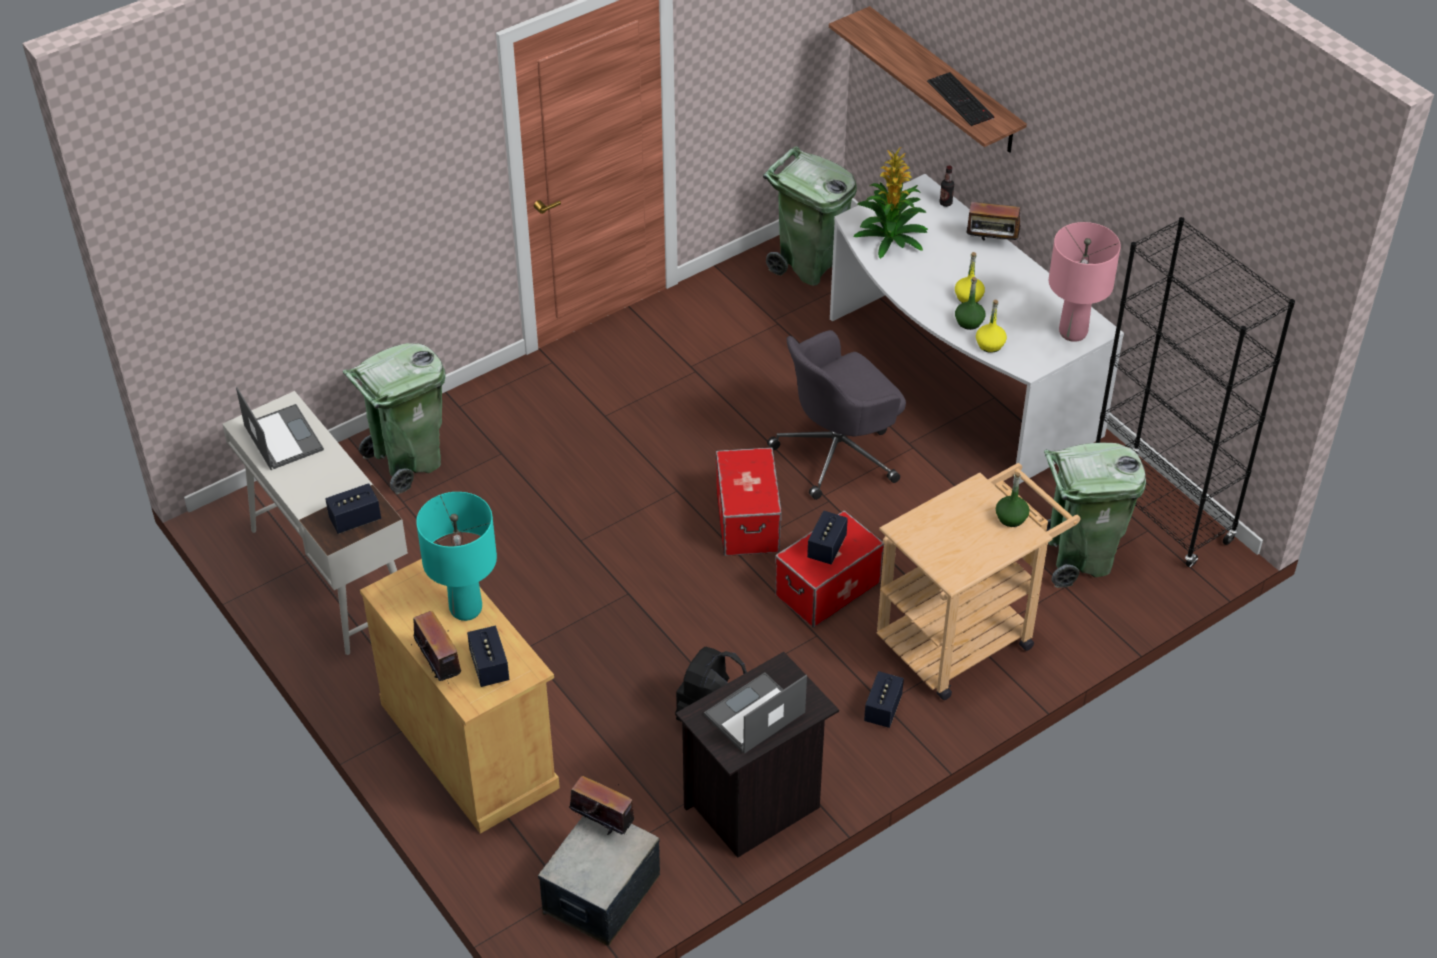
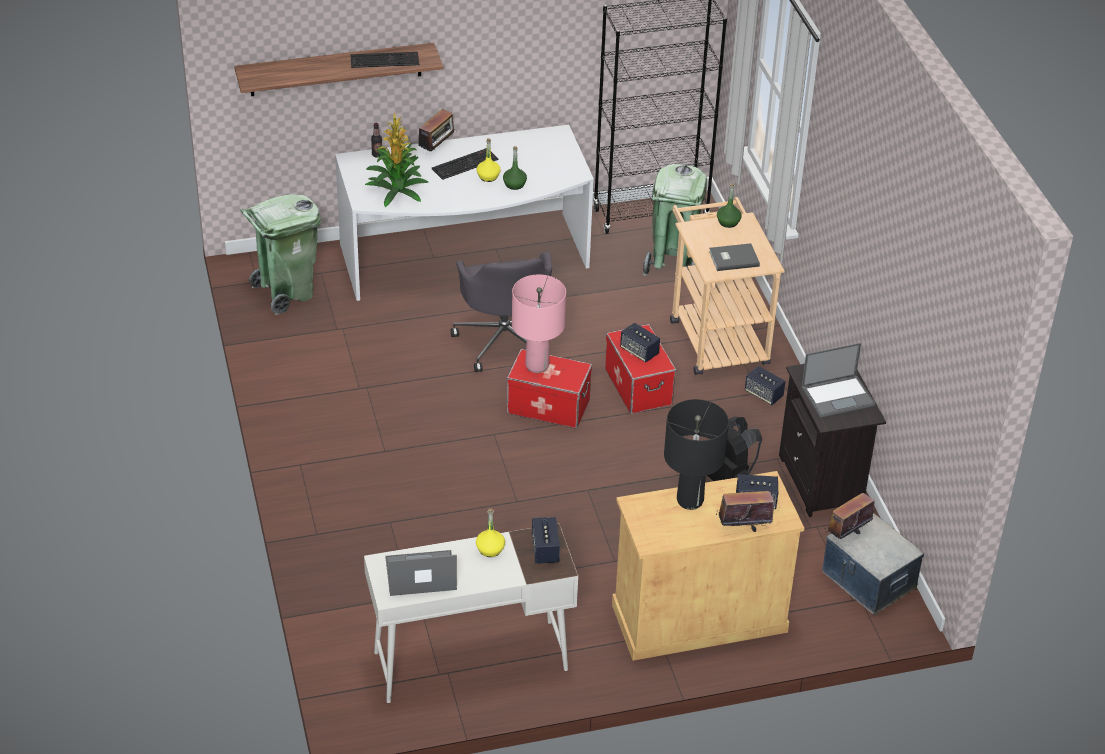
camera: 70 degrees left, 5 degrees down
(407, 461) = (364, 582): green trash can -> none
(466, 608) = (689, 500): turquoise table lamp -> black table lamp
(754, 715) = (838, 396): laptop -> laptop turned 90 degrees counterclockwise
(941, 541) = (733, 258): none -> grey book
(980, 272) = (465, 163): none -> keyboard
(990, 345) = (544, 183): yellow bottle -> yellow bottle (490, 549)
(1073, 332) = (554, 144): pink table lamp -> pink table lamp (536, 365)

